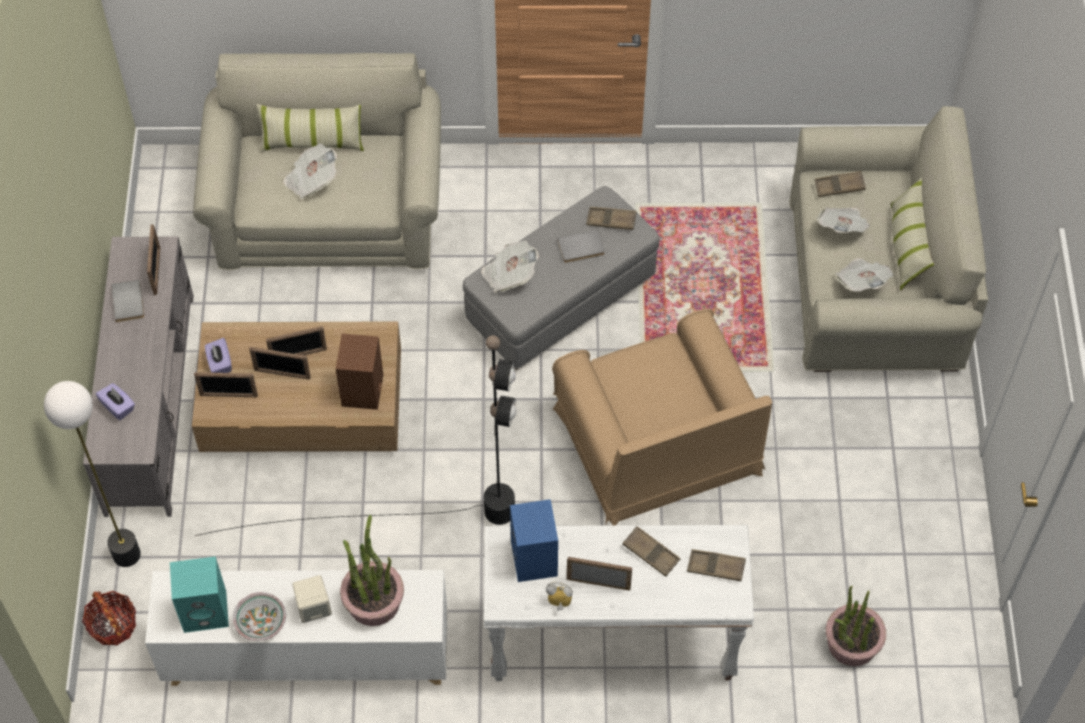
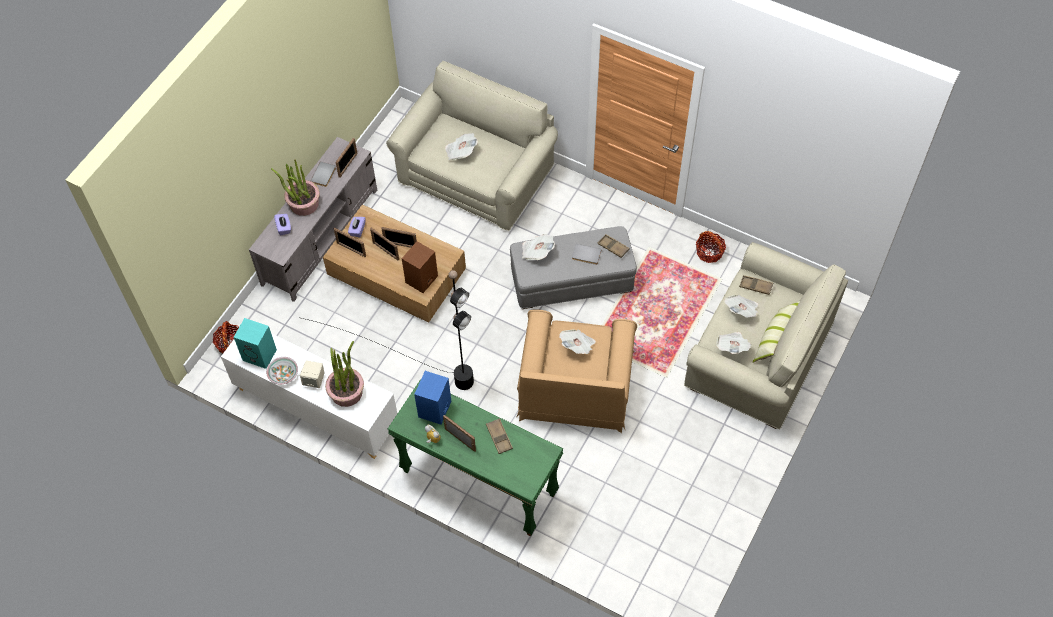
camera: 30 degrees right, 0 degrees up
(127, 554) = (260, 310): floor lamp -> none
(312, 142) = (474, 131): pillow -> none
(611, 644) = (478, 483): white console table -> green console table
(647, 380) = (577, 346): none -> newspaper
(716, 567) = (529, 462): brown tray -> none
(722, 174) = (709, 252): none -> basket
(851, 643) = (611, 551): potted plant -> potted plant (303, 204)

